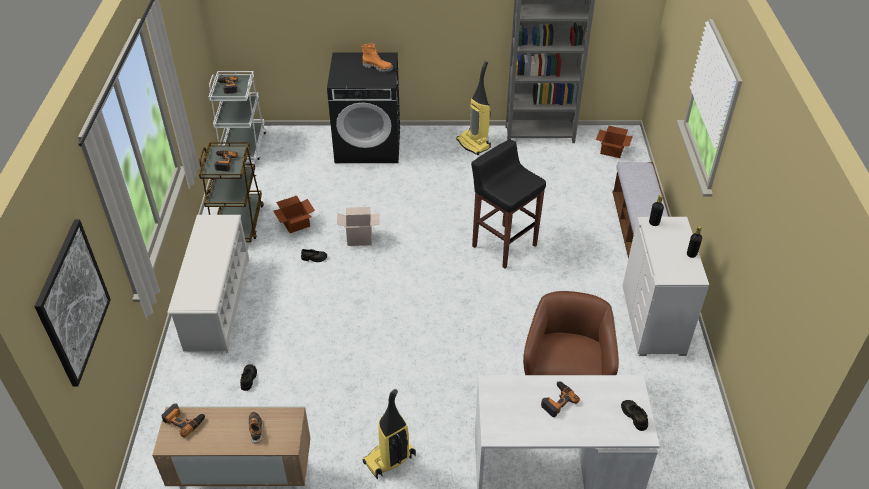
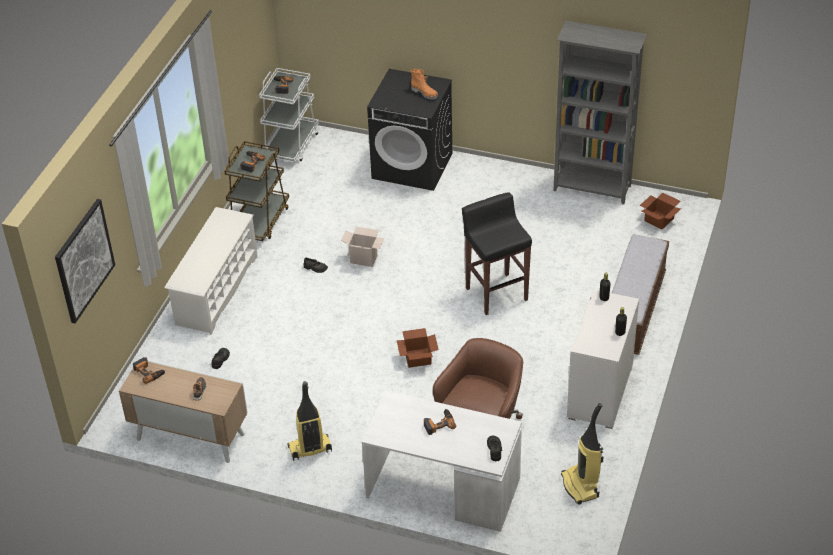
camera: 20 degrees right, 0 degrees up
(296, 223) = (312, 231): cardboard box -> cardboard box (418, 357)
(474, 144) = (519, 185): vacuum cleaner -> vacuum cleaner (581, 486)

